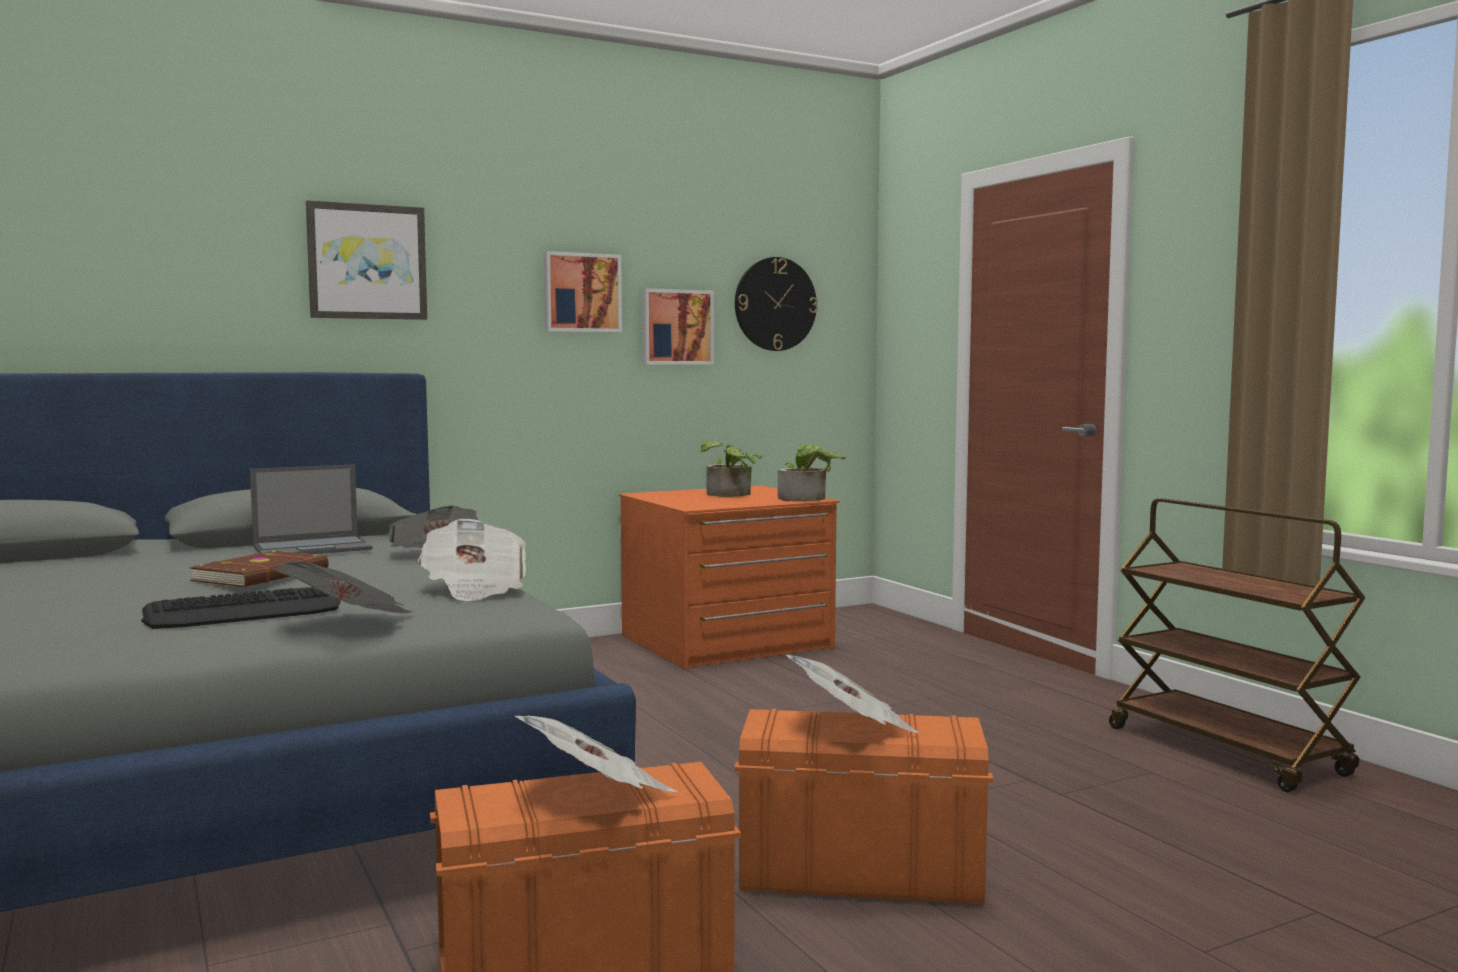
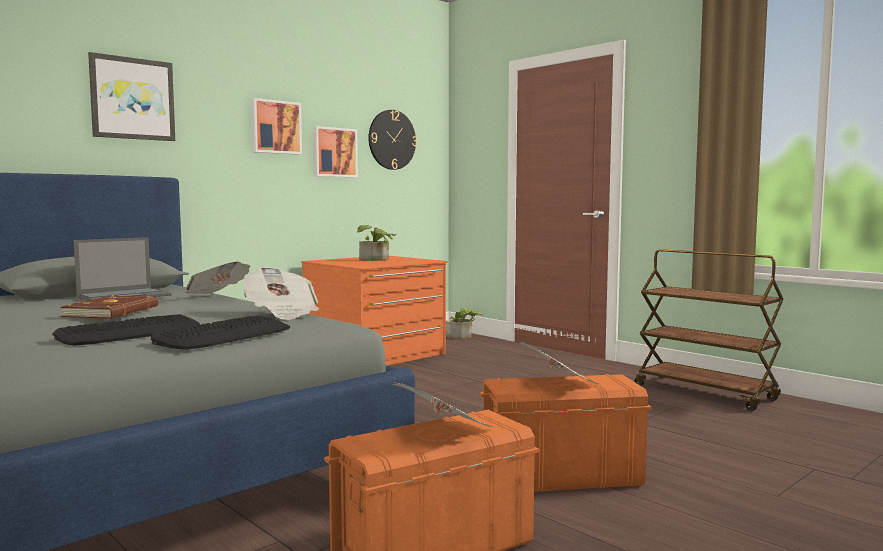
camera: 15 degrees left, 0 degrees up
(349, 624) = (224, 335): newspaper -> keyboard
(808, 499) = (428, 260): potted plant -> potted plant (462, 336)

